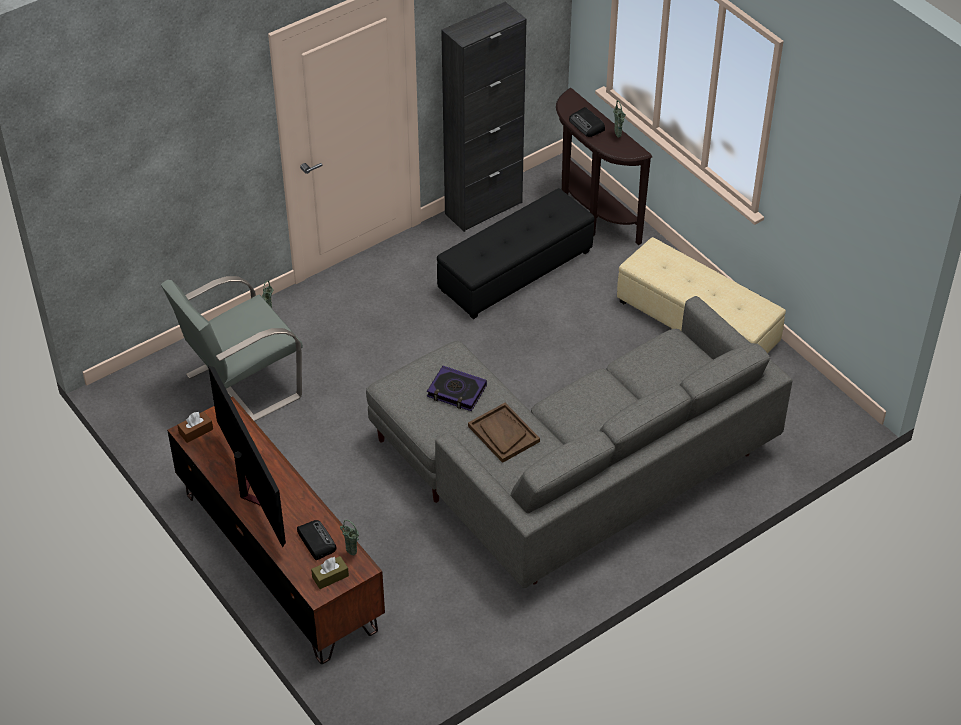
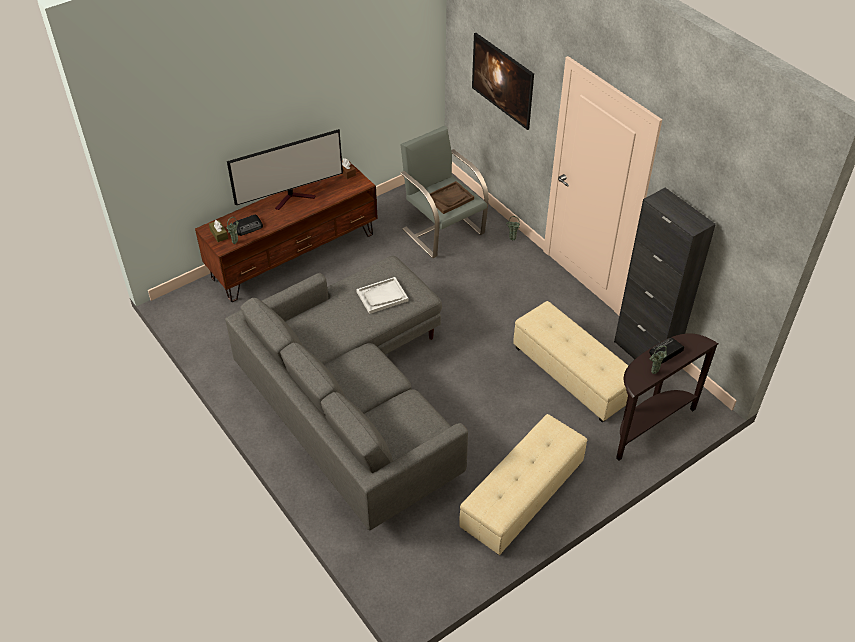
camera: 90 degrees right, 0 degrees up
(176, 179) = (501, 94): none -> picture
(456, 392) = (382, 296): book -> white tray
(503, 434) = (339, 321): brown tray -> brown tray (450, 198)
(515, 270) = (572, 373): black ottoman -> beige ottoman

